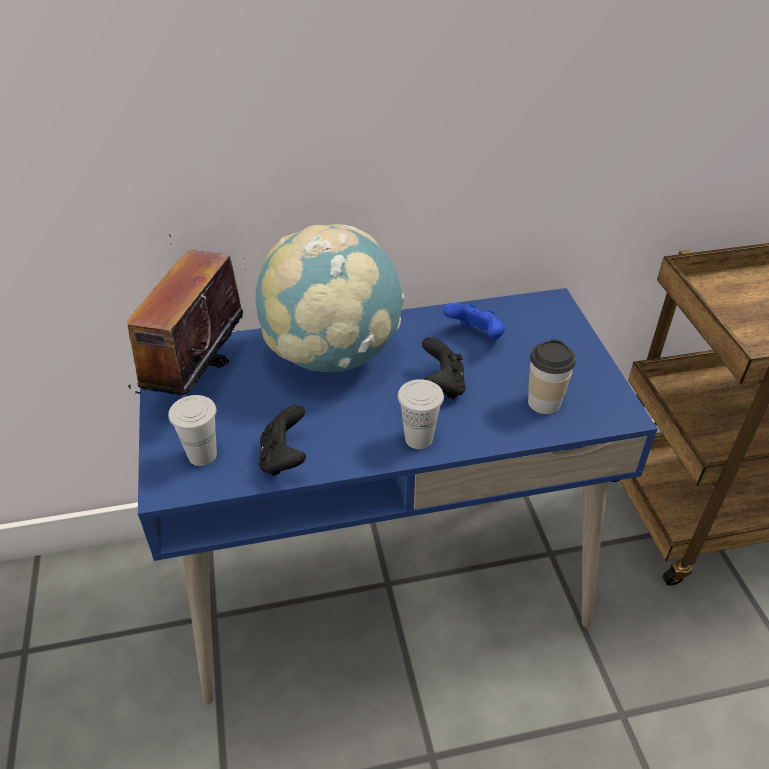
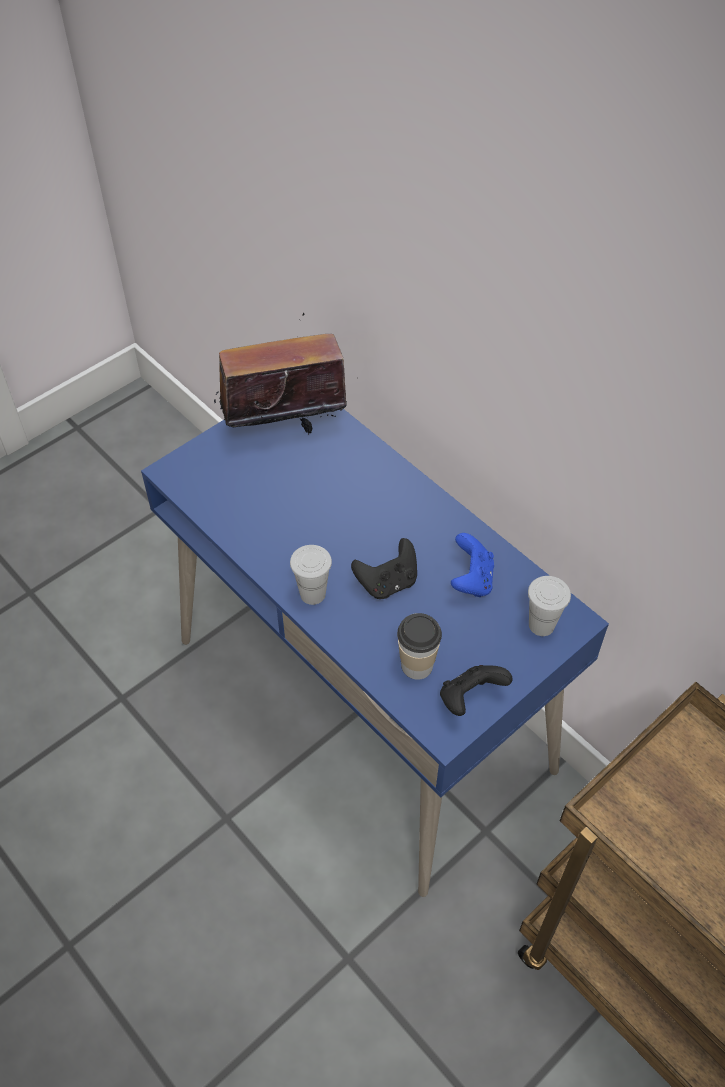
camera: 60 degrees right, 10 degrees up
(202, 455) = (211, 473): white cup -> white cup (541, 625)
(284, 458) = (238, 521): black game controller -> black game controller (470, 698)
(332, 355) = (371, 492): globe -> none

